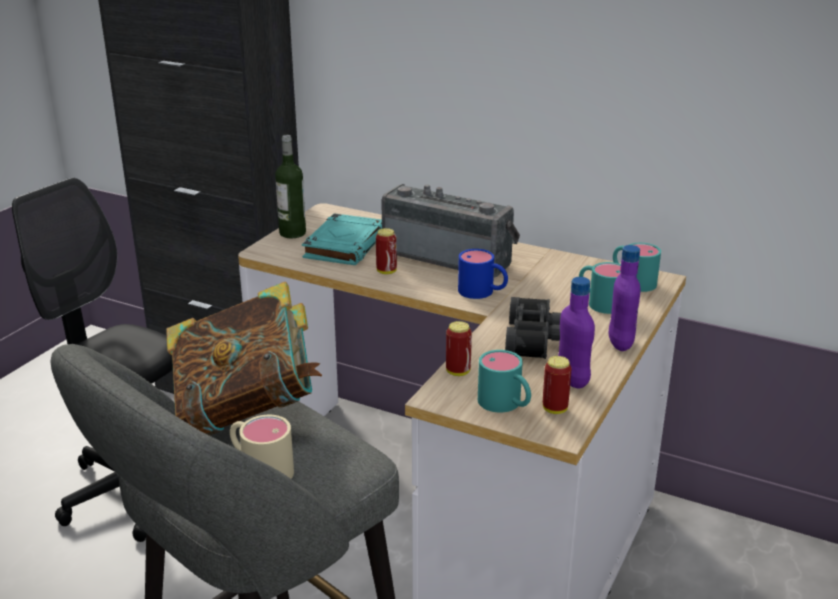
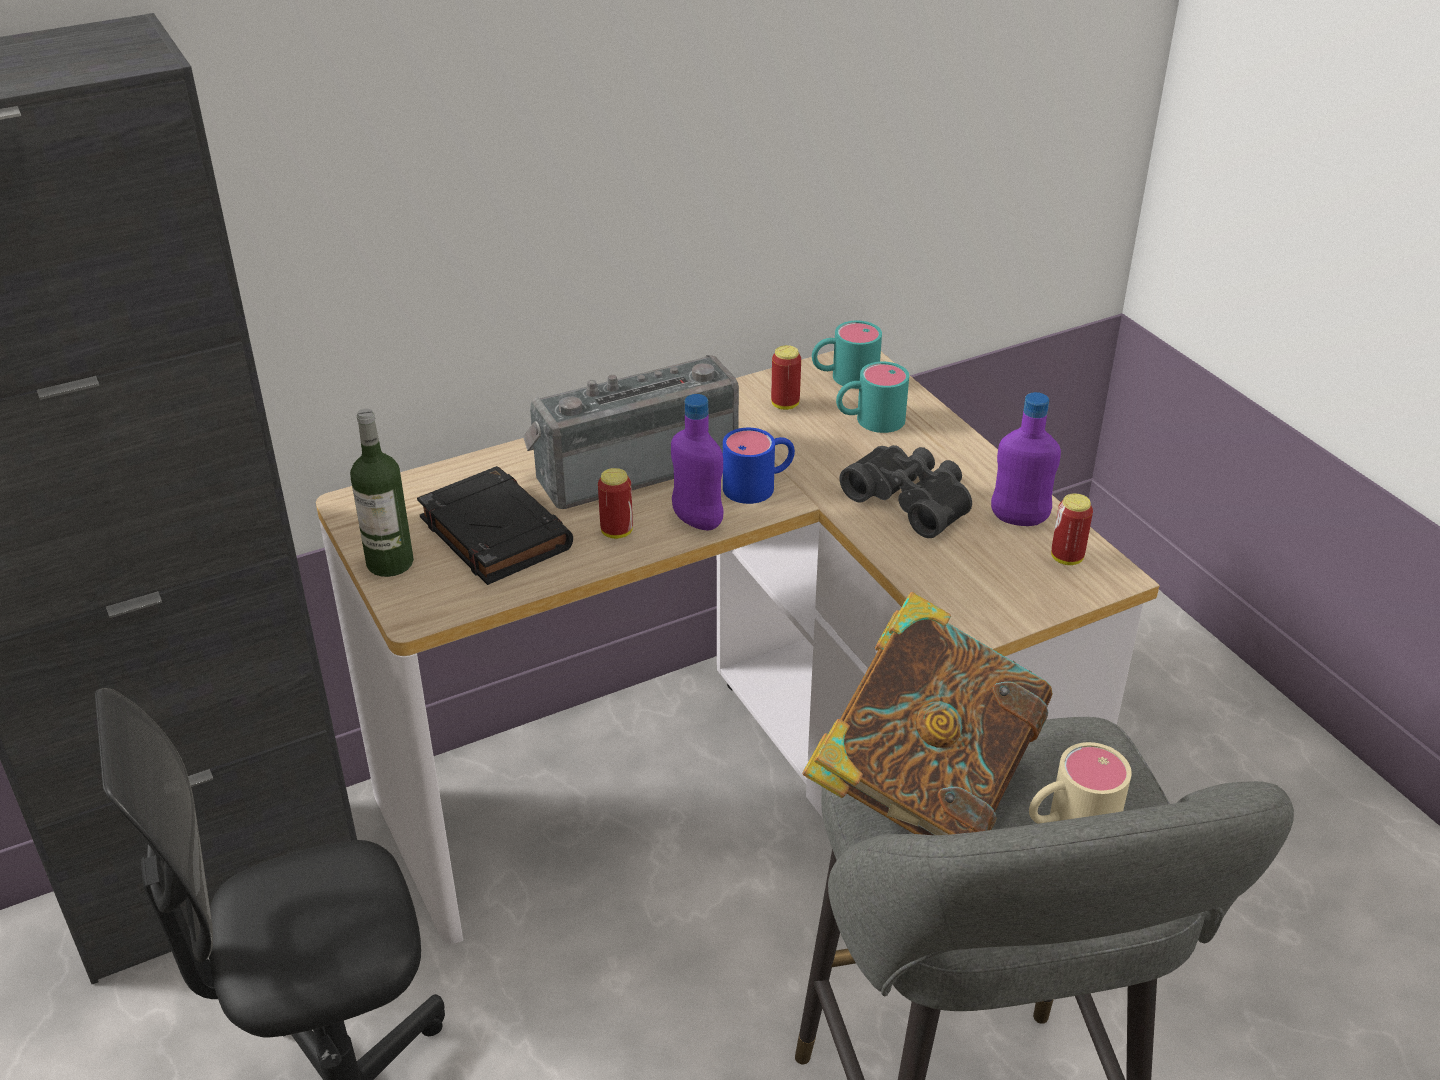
camera: 55 degrees left, 10 degrees up
(345, 245) = (493, 532): turquoise book -> black book
(458, 372) = (931, 588): can -> can (785, 404)
(506, 405) = (1031, 586): turquoise mug -> none
(620, 343) = (972, 452): purple bottle -> purple bottle (697, 521)

